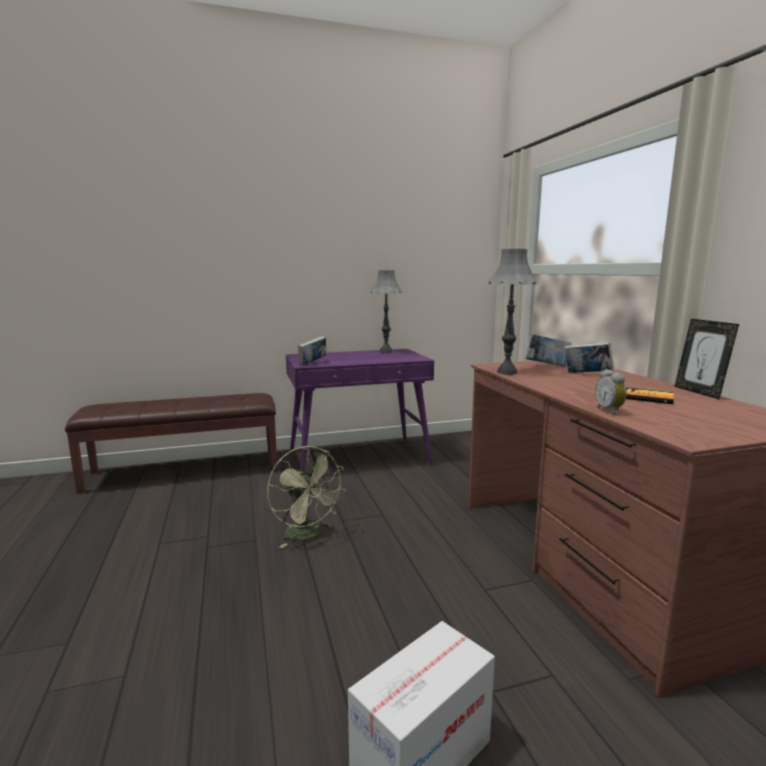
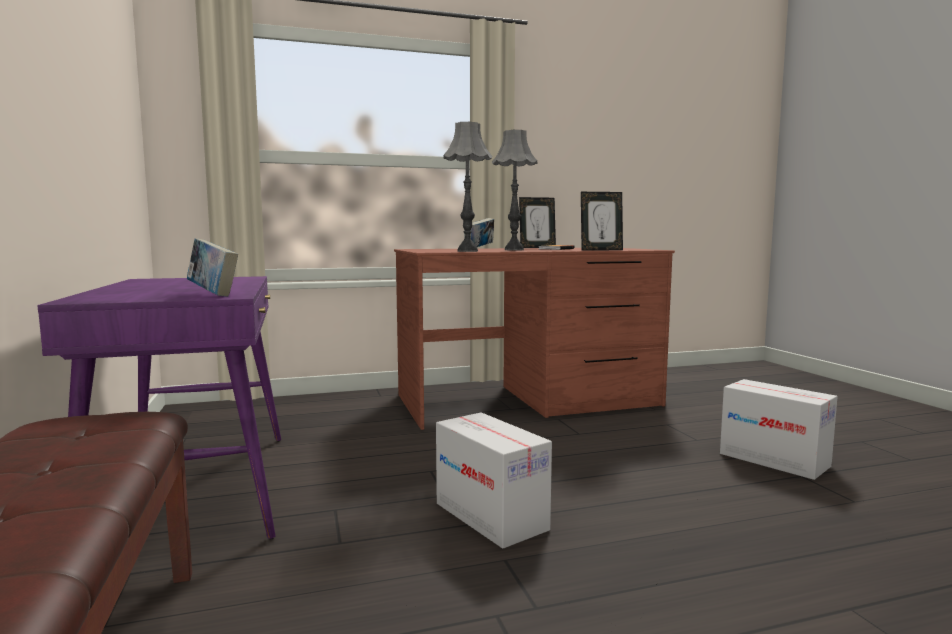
camera: 90 degrees left, 5 degrees down
(308, 536) = (490, 516): green fan -> cardboard box
(385, 351) = (148, 281): grey table lamp -> grey table lamp (514, 250)
(546, 366) = (436, 250): book -> none
(610, 411) = (601, 250): alarm clock -> picture frame

